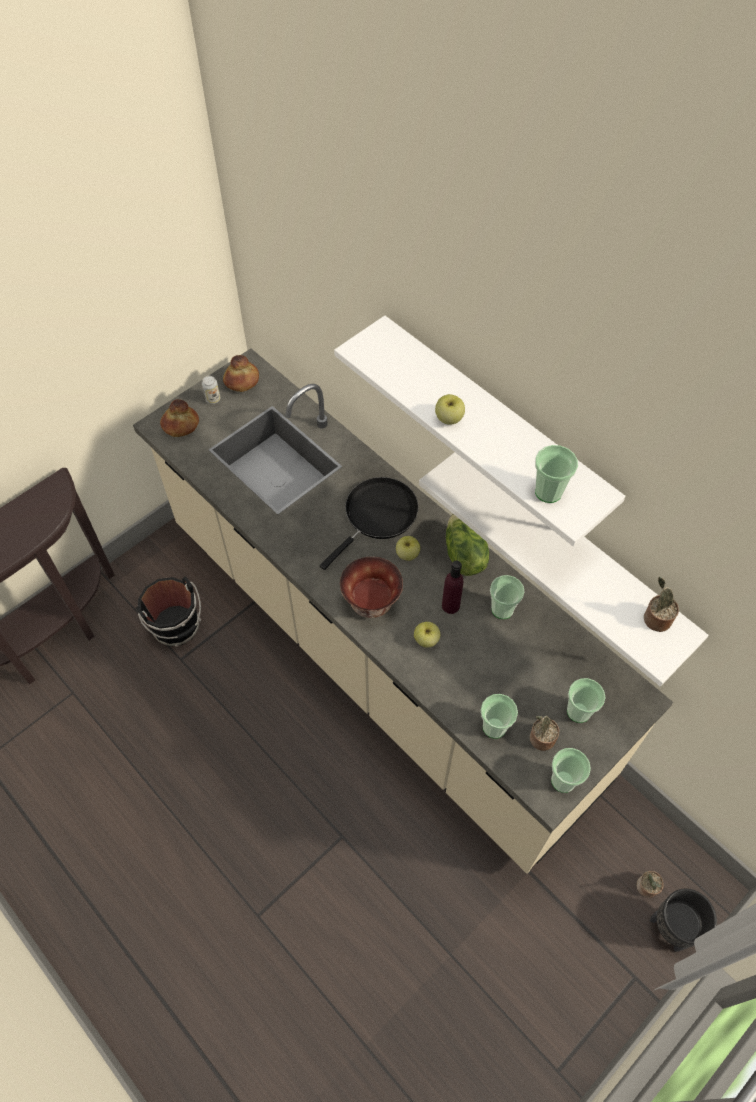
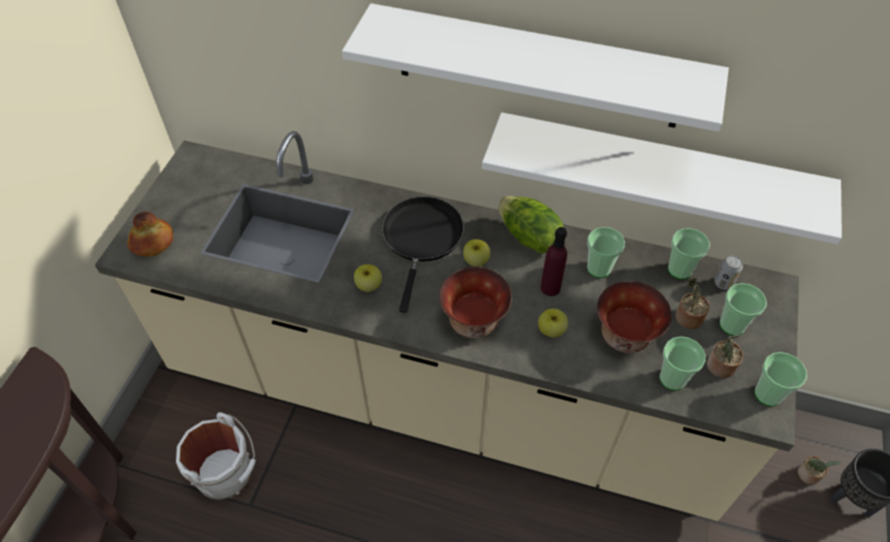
camera: 30 degrees left, 5 degrees down
(177, 627) = (227, 474): black bucket -> white bucket
(213, 399) = (173, 203): can -> can (723, 283)
(241, 381) = (194, 173): bread -> none
(449, 418) = (511, 67): apple -> apple (368, 285)
(483, 674) = (626, 335): none -> bowl
(548, 491) = (660, 91): cup -> cup (680, 269)
(655, 618) = (788, 186): potted plant -> potted plant (687, 318)

